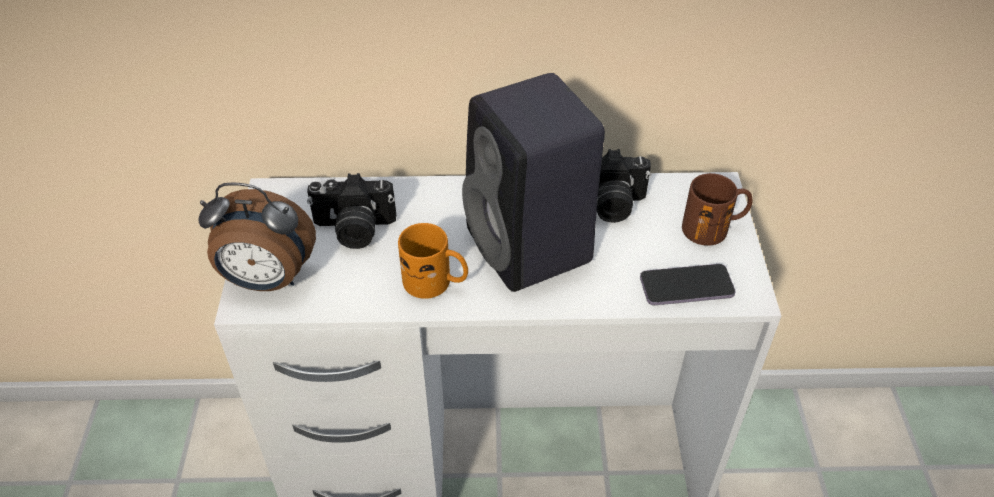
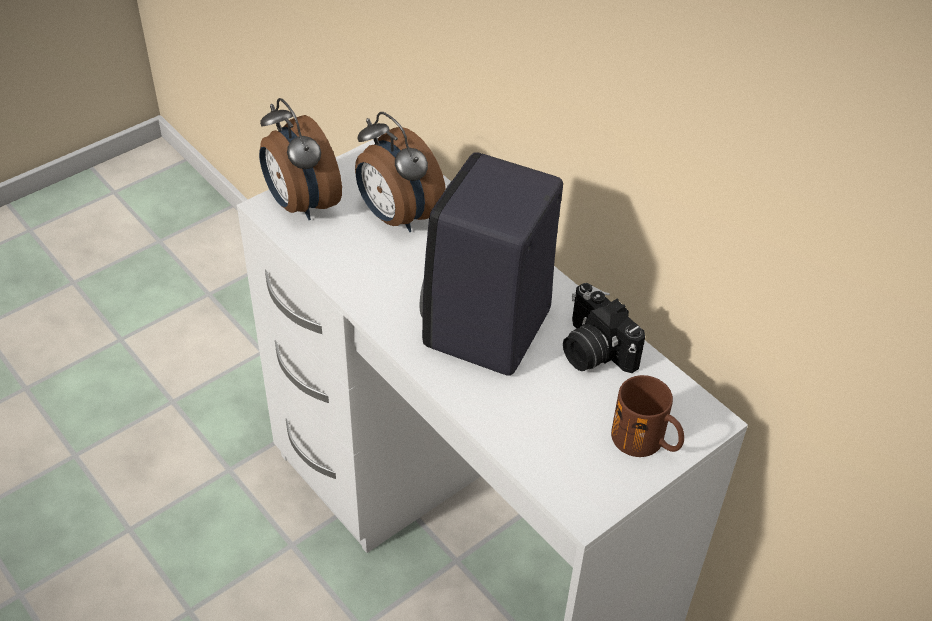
camera: 50 degrees right, 0 degrees up
(354, 229) = (396, 217): camera -> alarm clock
(436, 282) = (390, 295): orange mug -> none
(686, 287) = (549, 458): phone -> none

